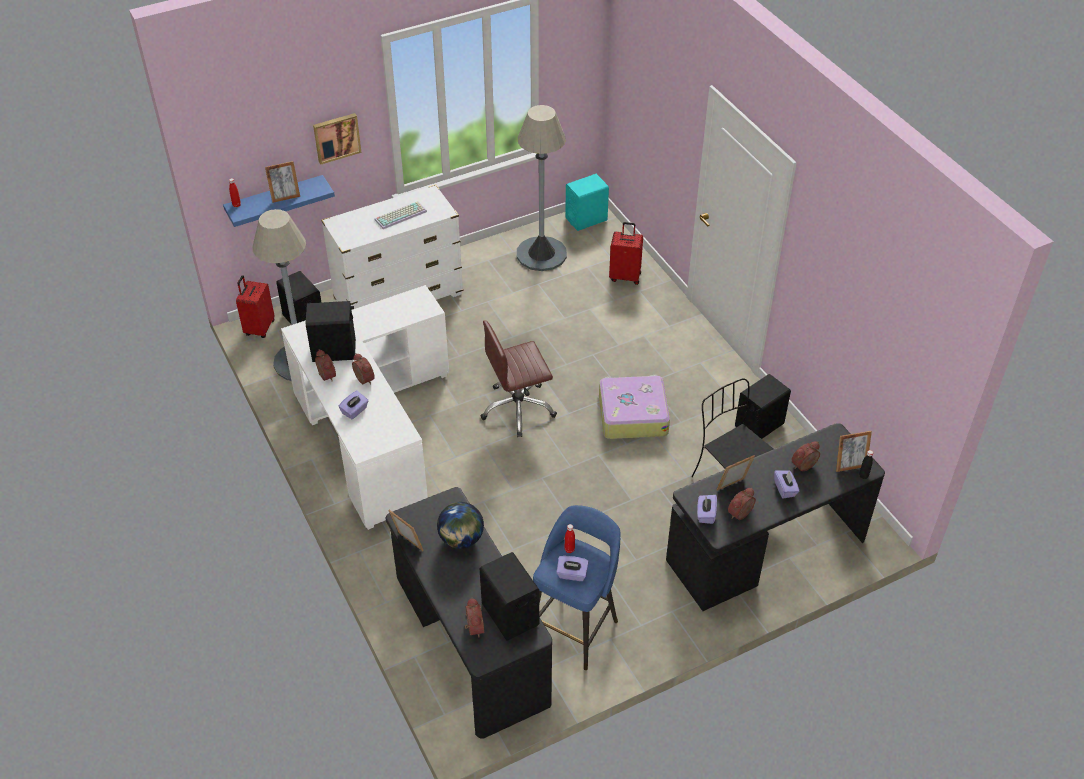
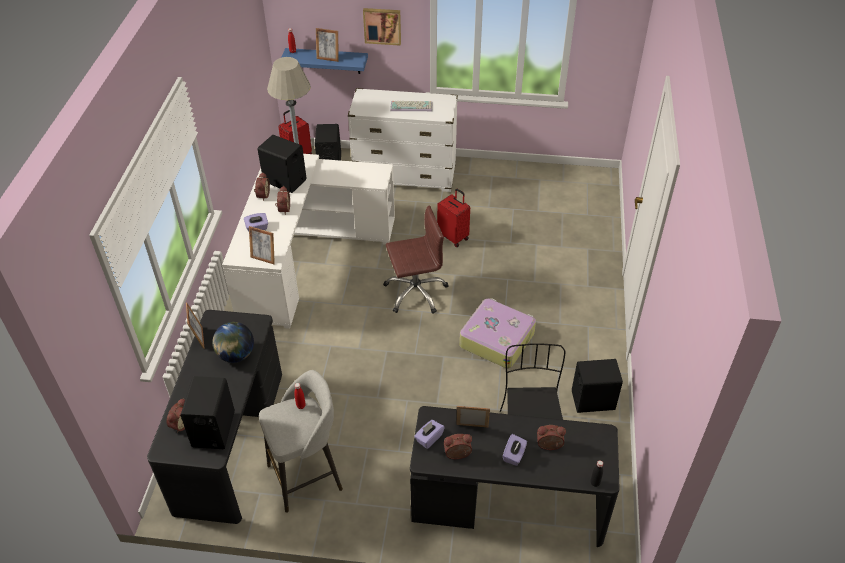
camera: 35 degrees right, 0 degrees up
(518, 409) = (415, 292): brown office chair -> brown office chair turned 150 degrees clockwise
(541, 254) = (535, 188): grey floor lamp -> none
(572, 574) = (284, 425): purple tissue box -> none
(575, 629) = (307, 476): blue stool -> grey stool
(586, 219) = (593, 177): turquoise speaker -> none
(625, 276) = (586, 233): red suitcase -> red suitcase (454, 237)
(849, 465) = (590, 467): picture frame -> picture frame (264, 258)

